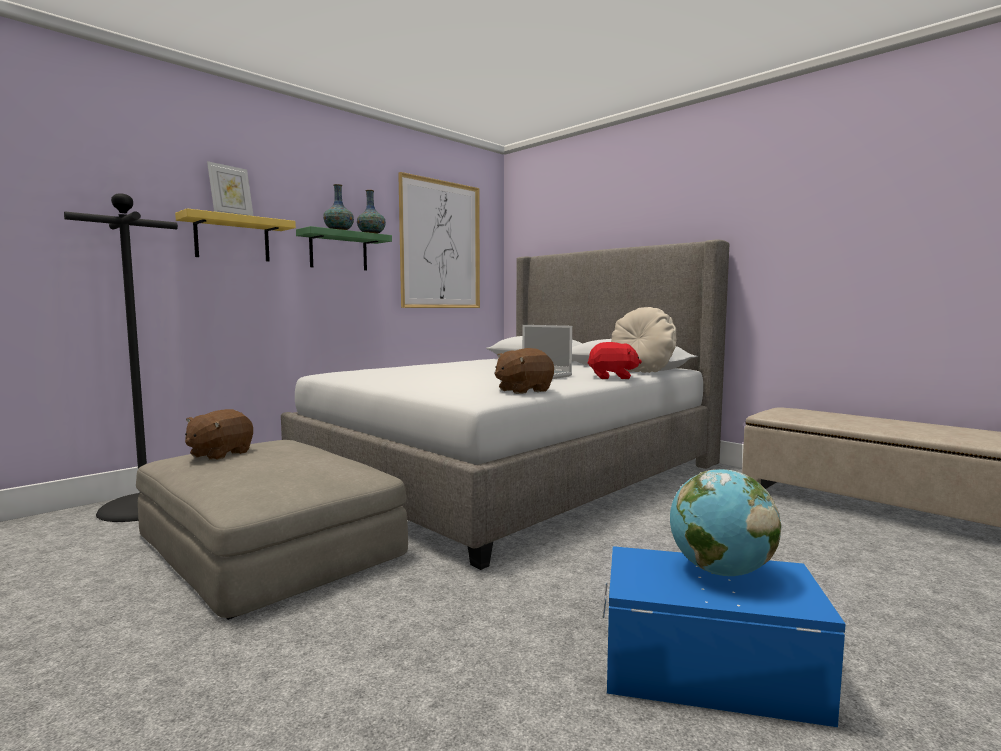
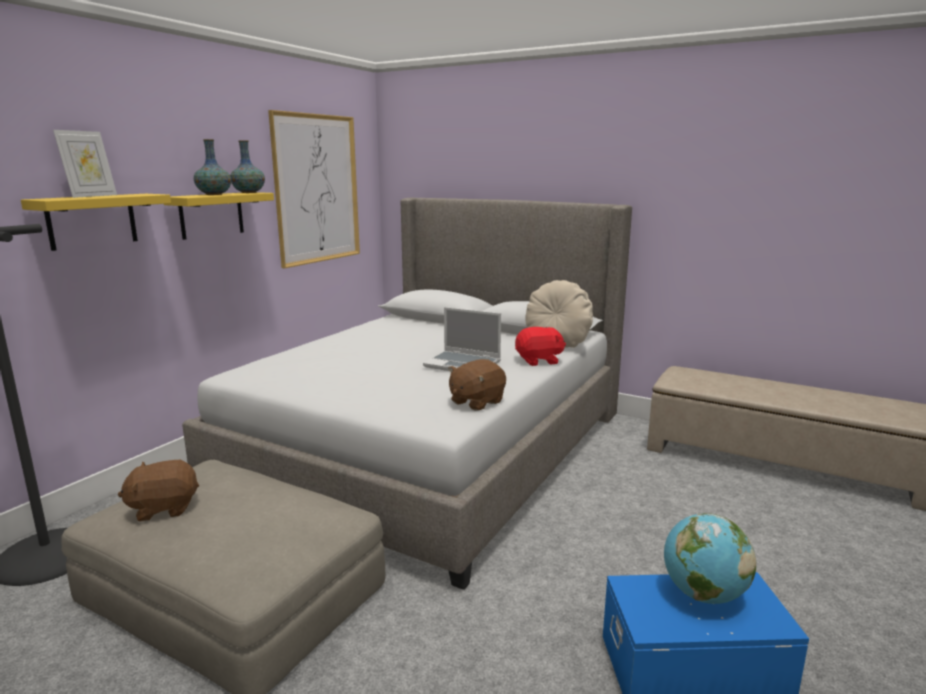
camera: 15 degrees left, 10 degrees up
(219, 454) = (164, 508): brown plush toy -> brown plush toy turned 60 degrees clockwise
(338, 251) = (211, 215): green shelf -> yellow shelf

